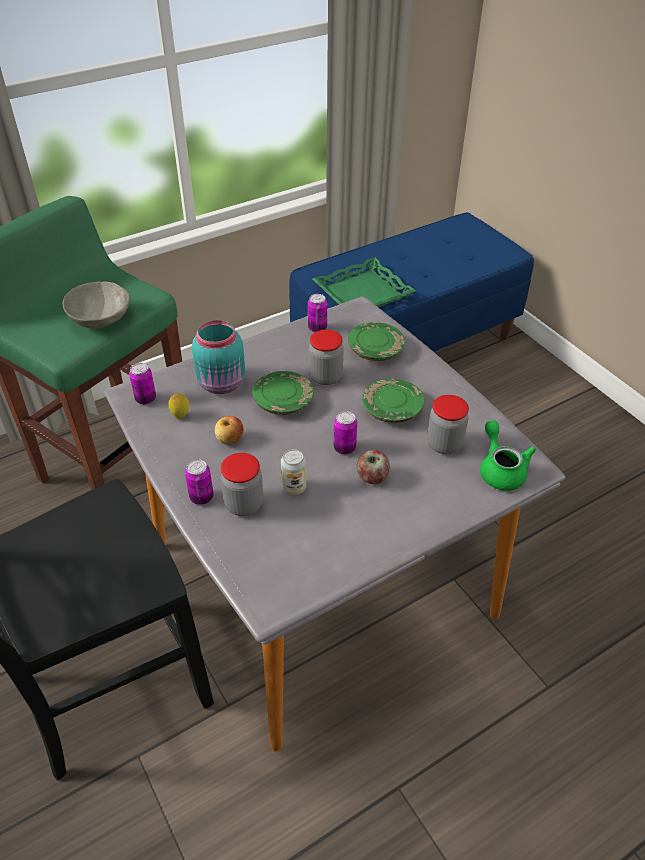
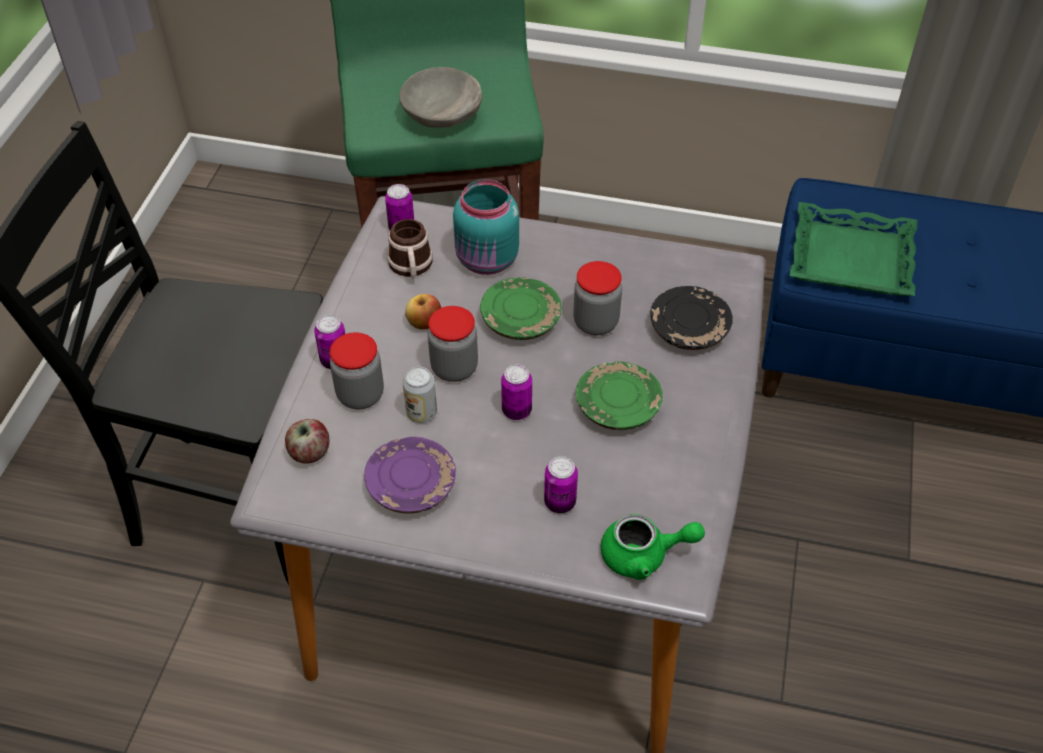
camera: 45 degrees right, 5 degrees up
(180, 415) = (411, 267): lemon -> mug
(317, 328) = (658, 262): can -> can (560, 502)
(340, 529) = (411, 485): none -> purple plate
(372, 477) = (503, 460): apple -> apple (309, 453)
(375, 349) = (689, 328): green plate -> black plate
(444, 444) = (621, 483): jar -> jar (454, 368)
(500, 469) = (644, 555): green teapot -> green teapot turned 60 degrees clockwise

